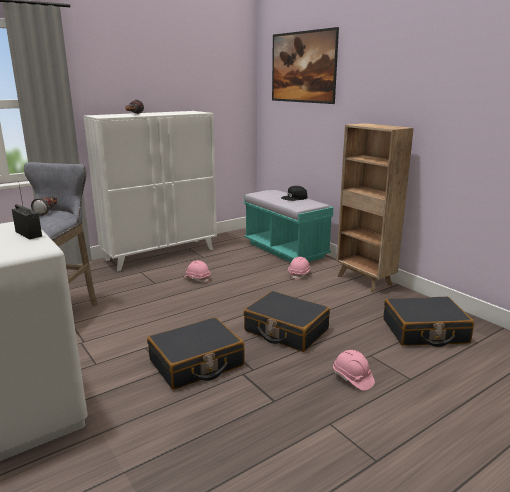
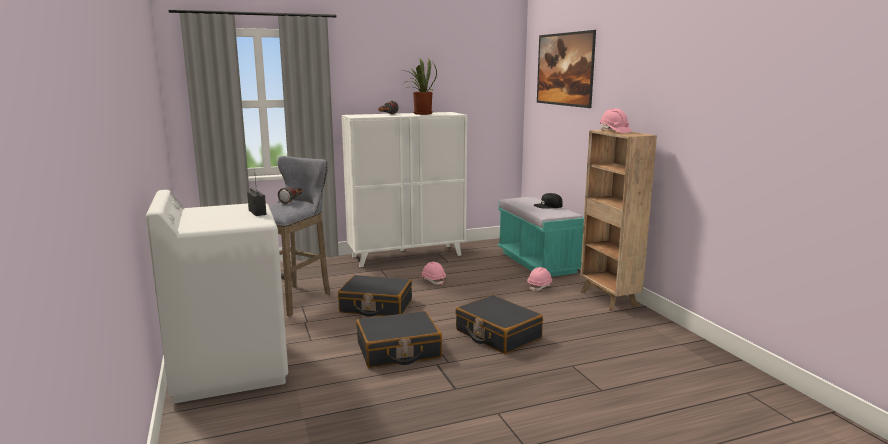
camera: 15 degrees right, 5 degrees down
(166, 113) = (420, 114): none -> potted plant
(352, 378) = (541, 382): pink hard hat -> pink hard hat (614, 131)
(424, 331) = (645, 352): black suitcase -> black suitcase (376, 306)

